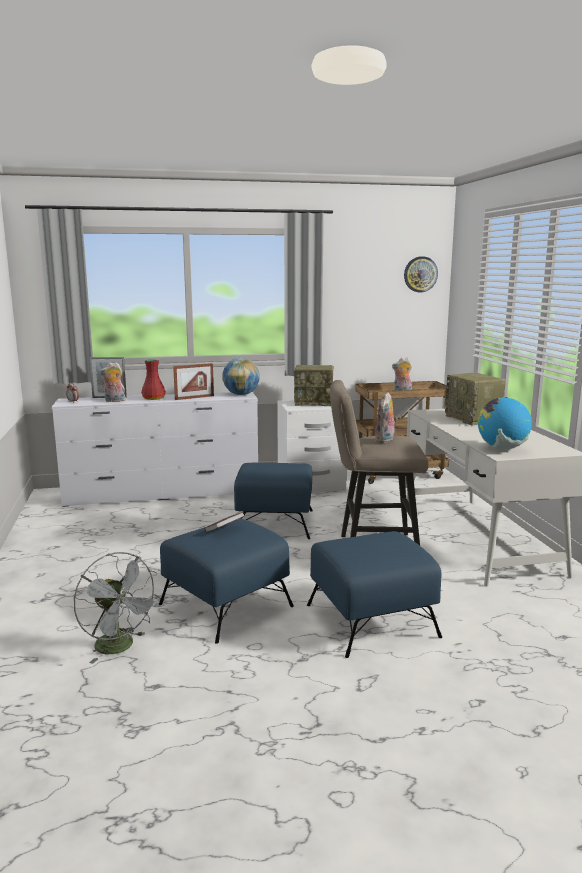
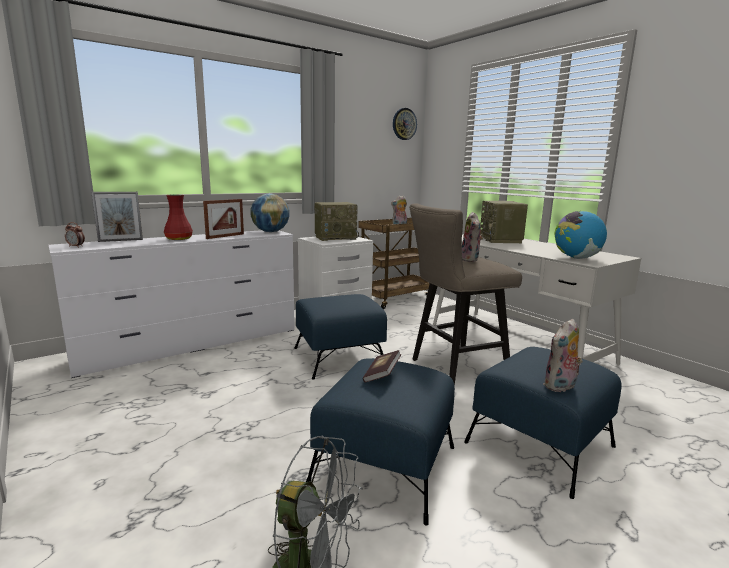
camera: 25 degrees left, 0 degrees up
(114, 401) = (132, 243): plush toy -> plush toy (560, 387)
(473, 419) = (501, 240): radio -> radio turned 45 degrees clockwise

